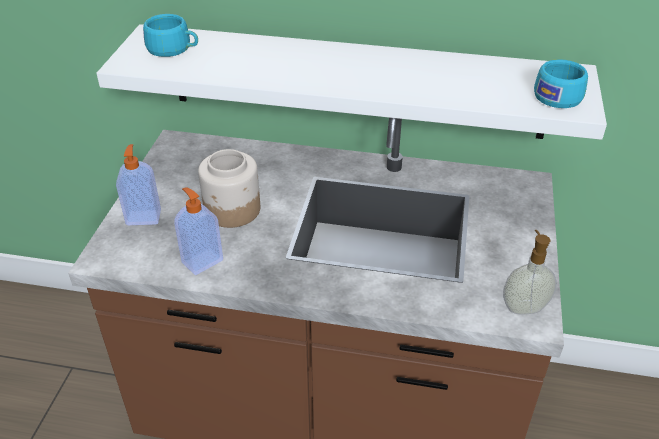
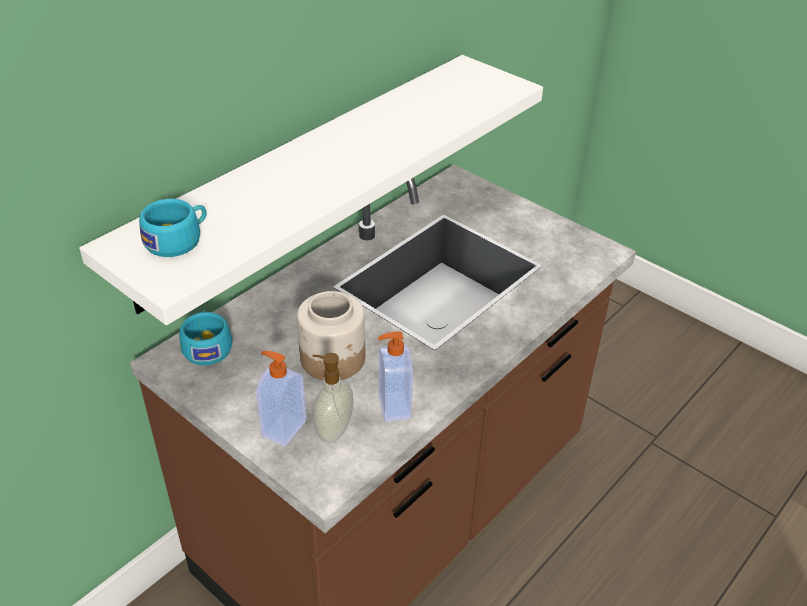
camera: 60 degrees left, 0 degrees up
(524, 307) = (589, 250): soap dispenser -> soap dispenser (333, 429)
(561, 96) = (491, 85): turquoise cup -> turquoise cup (207, 346)

